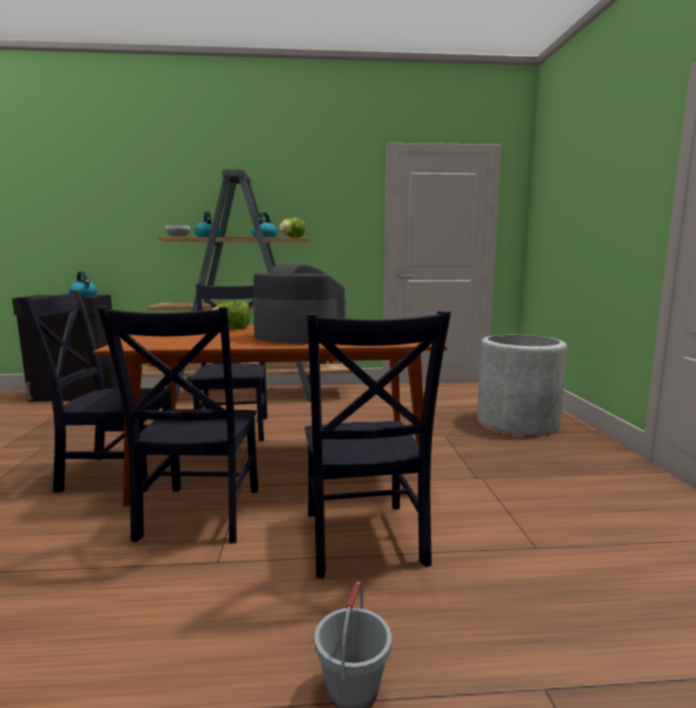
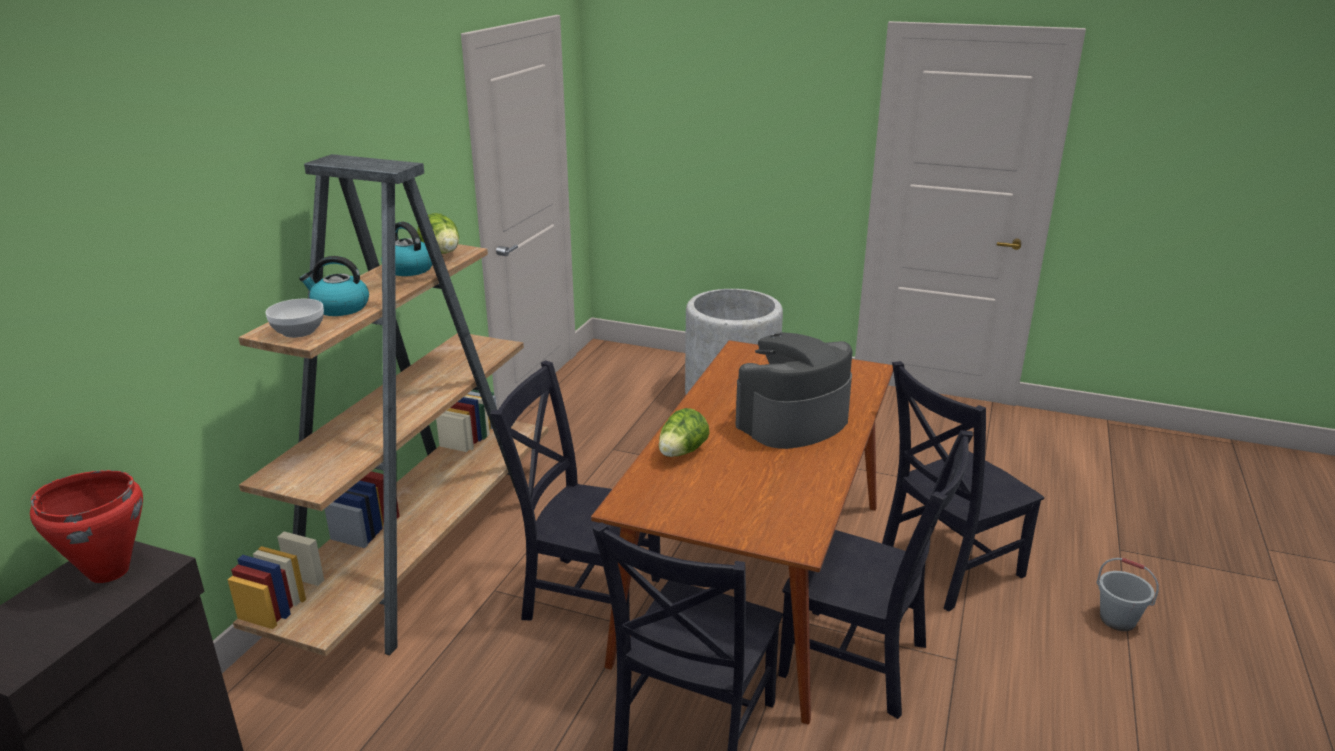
camera: 65 degrees left, 15 degrees up
(84, 295) = (108, 571): kettle -> red cooking pot
(363, 541) = (946, 567): black chair -> black chair turned 135 degrees clockwise

